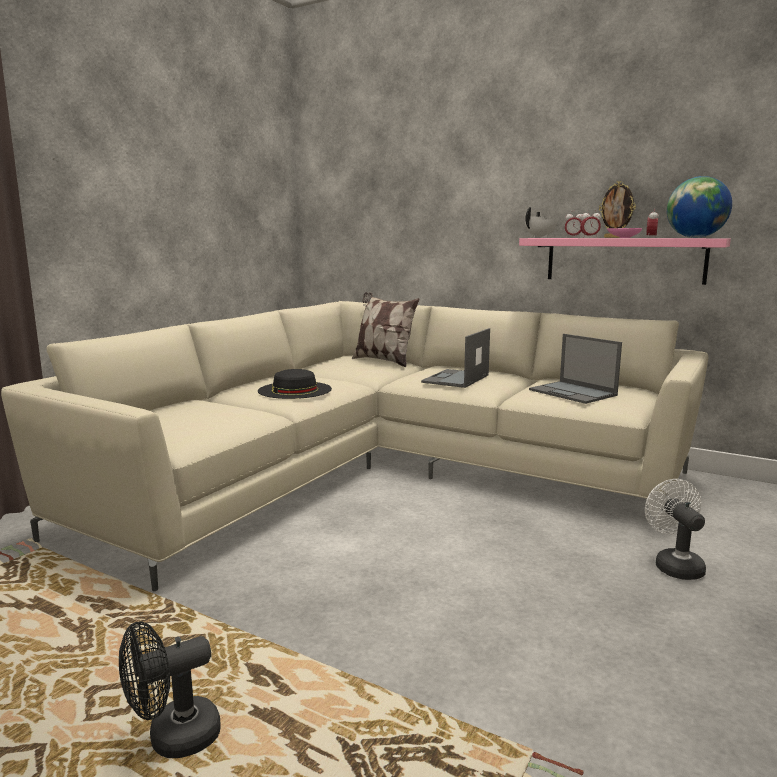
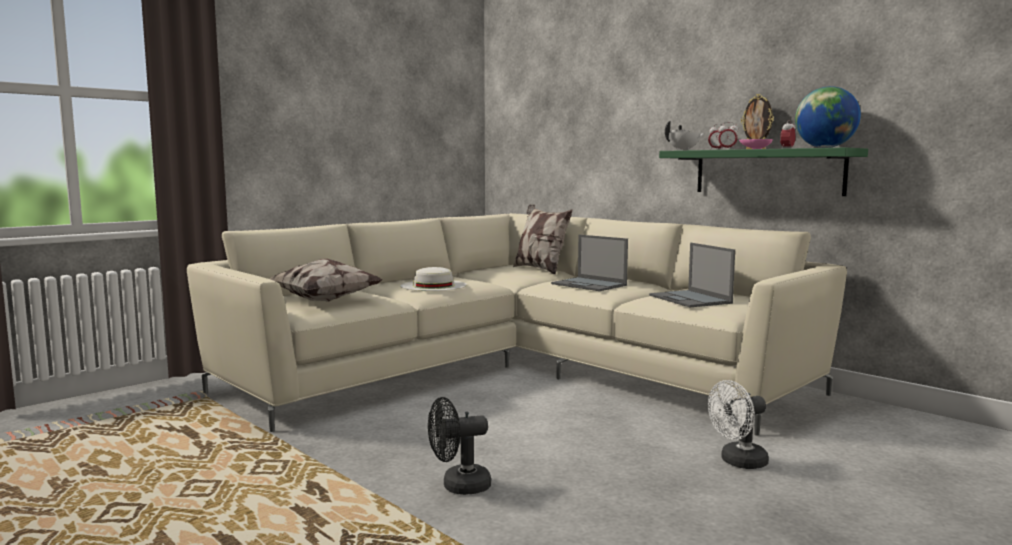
camera: 15 degrees right, 5 degrees down
(173, 739) = (229, 514): black fan -> black fan (458, 486)
(189, 420) = (325, 300): none -> pillow
(294, 390) = (433, 285): black hat -> white hat
(455, 379) = (589, 285): laptop -> laptop turned 90 degrees counterclockwise
(624, 260) = (767, 172): pink shelf -> green shelf
(674, 565) = (738, 462): white fan -> white fan turned 120 degrees counterclockwise

